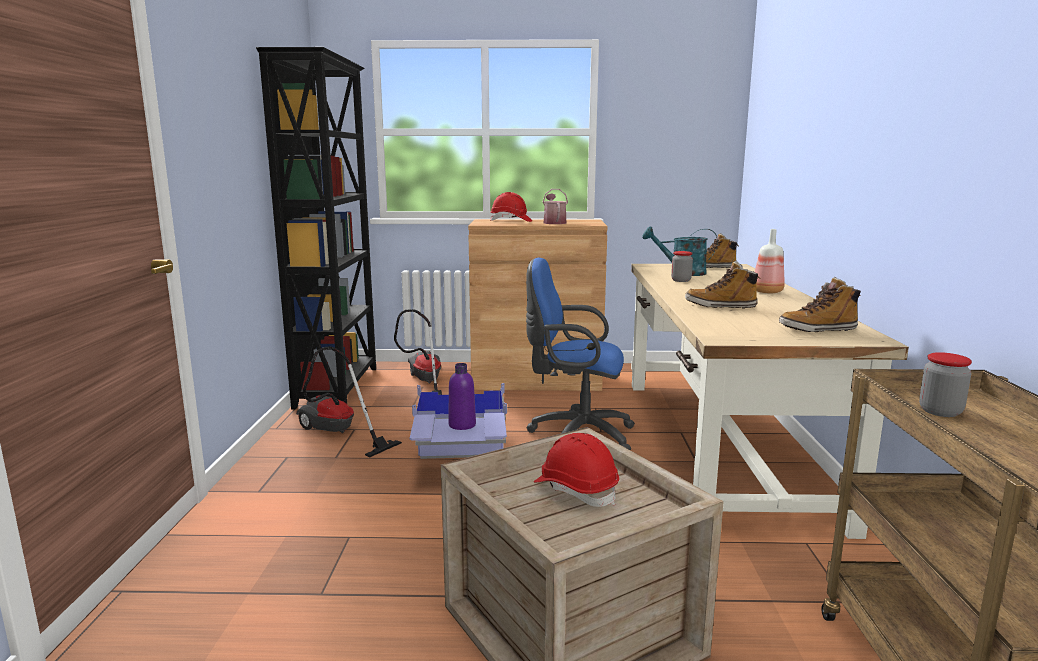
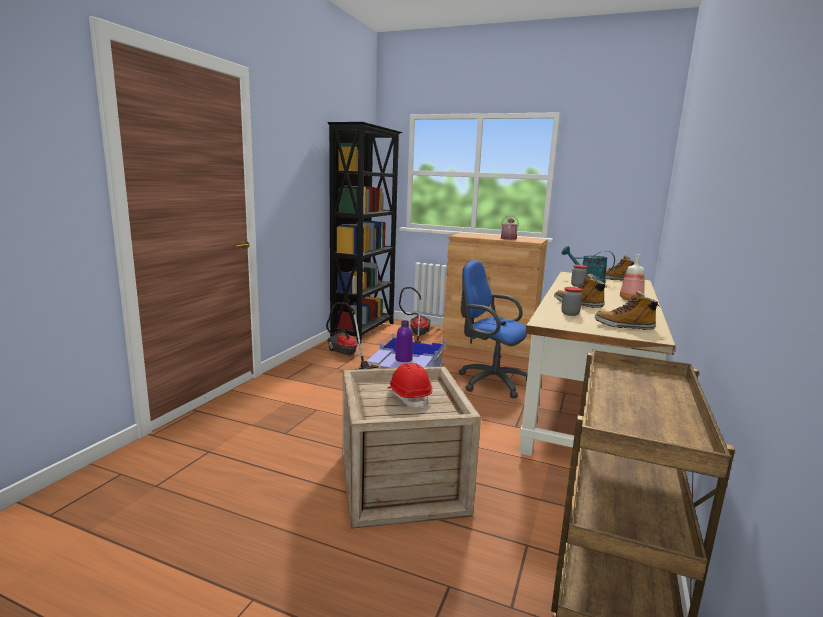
camera: 20 degrees right, 0 degrees up
(511, 221) = (481, 235): red hard hat -> none
(940, 411) = (628, 383): jar -> jar (570, 314)

